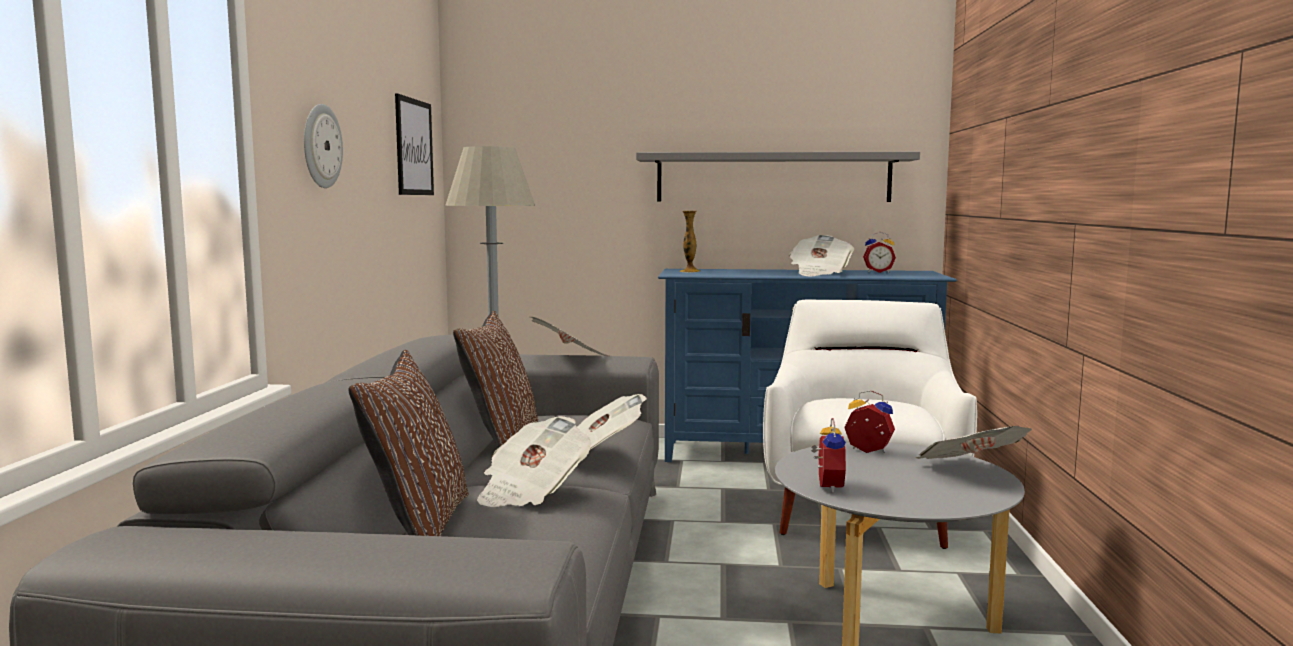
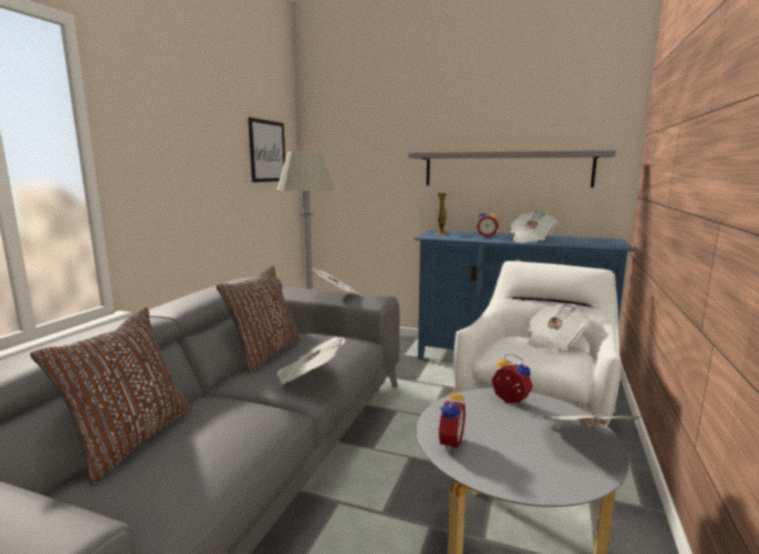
camera: 15 degrees right, 5 degrees up
(320, 146) = (170, 154): wall clock -> none
(531, 492) = (232, 414): newspaper -> newspaper (553, 342)
(878, 272) = (577, 239): alarm clock -> alarm clock (487, 236)

